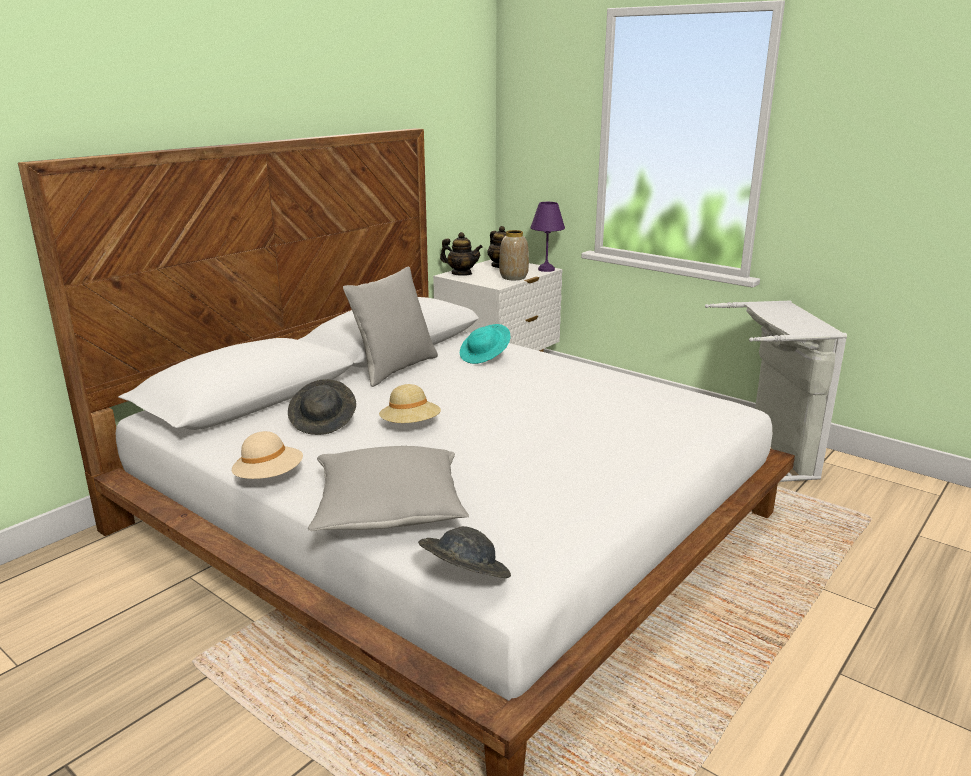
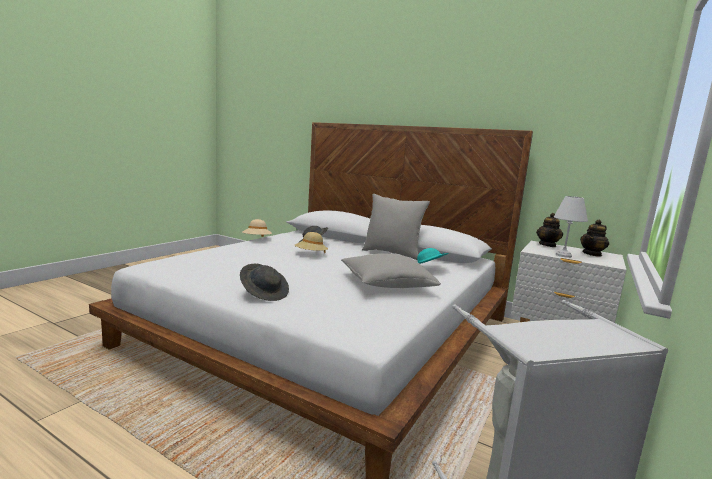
camera: 80 degrees right, 10 degrees down
(389, 510) = (220, 252): grey pillow -> grey pillow (386, 284)
(464, 577) = (152, 258): grey hat -> grey hat (264, 293)
(513, 277) = (563, 255): vase -> white table lamp
(547, 269) = (611, 265): purple table lamp -> none

